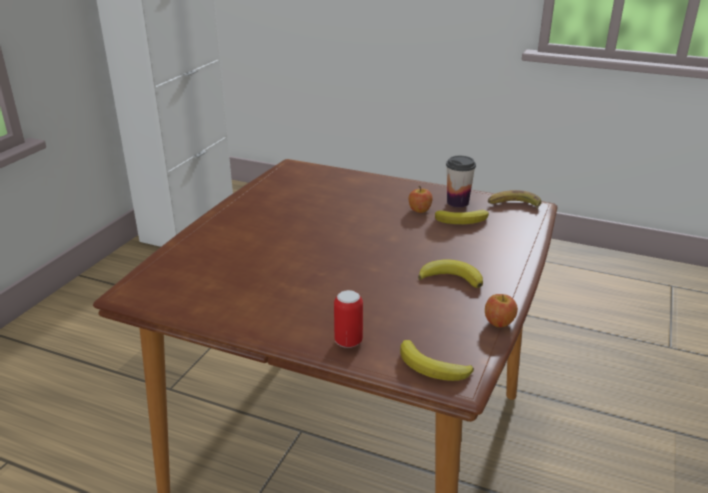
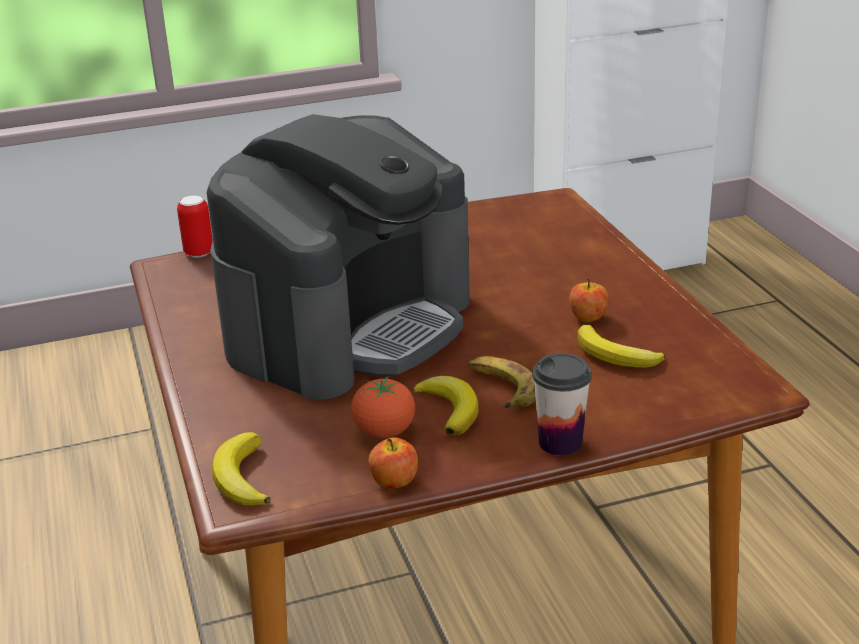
camera: 50 degrees right, 0 degrees up
(320, 267) = (350, 326): none -> coffee machine
(348, 341) = (228, 408): can -> can (199, 253)
(447, 304) = (384, 432): none -> tomato
(457, 202) = (659, 331): cup -> cup (560, 443)
(513, 205) = (730, 370): banana -> banana (500, 388)

